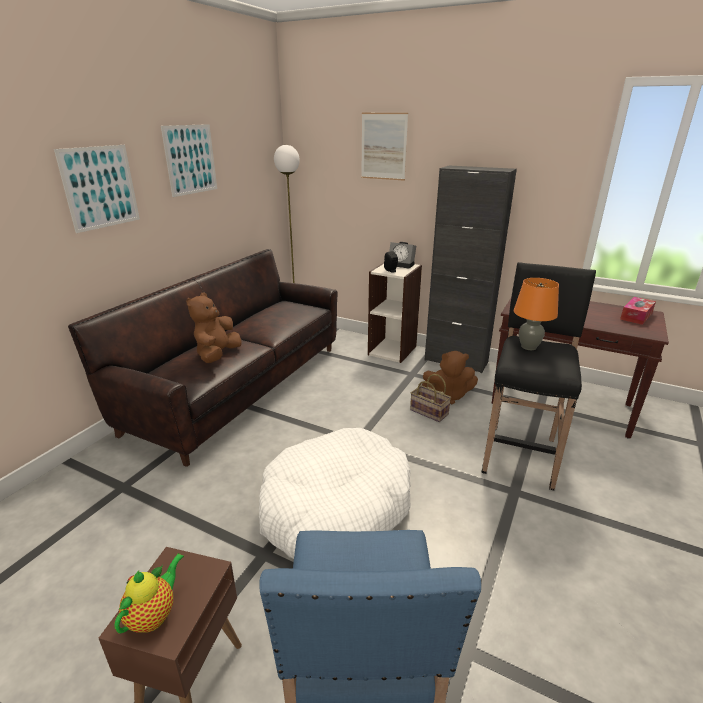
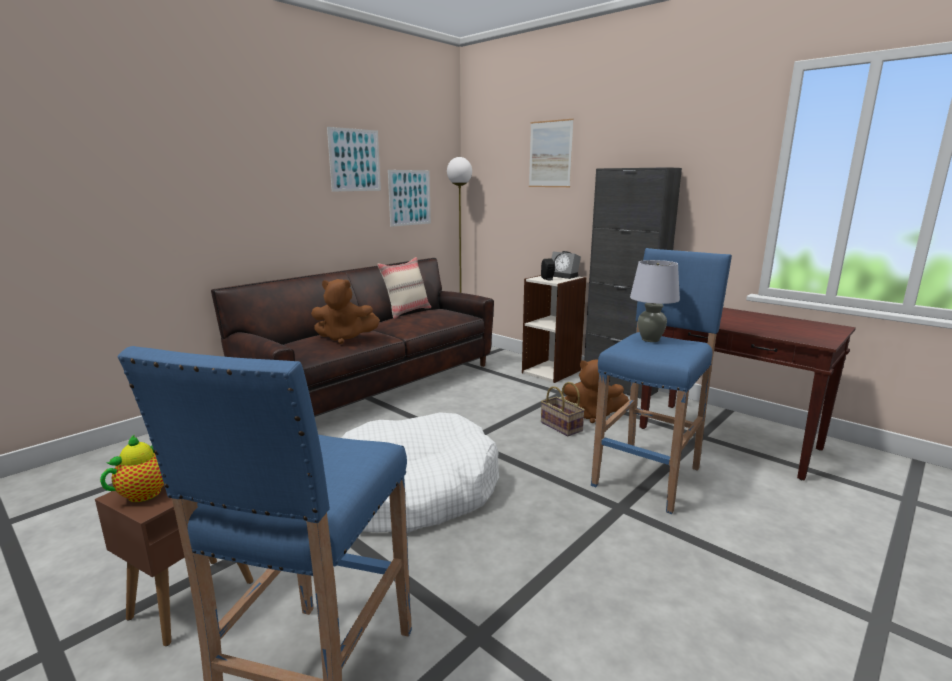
camera: 15 degrees right, 10 degrees down
(100, 187) = (260, 172): picture -> picture (409, 197)
(217, 355) = (344, 338): brown plush toy -> brown plush toy turned 120 degrees counterclockwise
(256, 310) = (406, 312): none -> beige pillow
(520, 454) = (648, 476): black stool -> blue stool
(528, 347) = (650, 339): orange table lamp -> grey table lamp
(636, 316) = (813, 327): tissue box -> none

